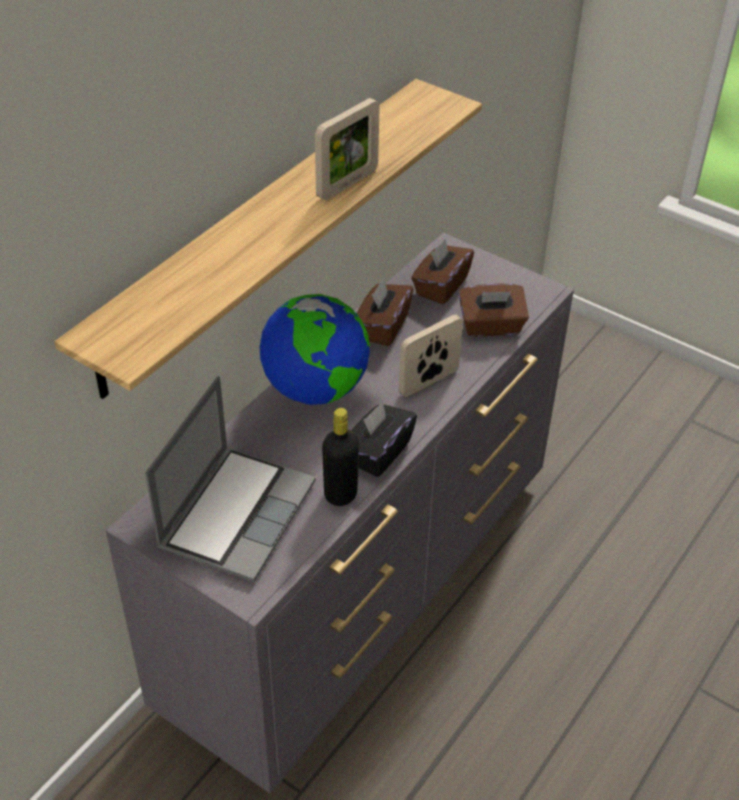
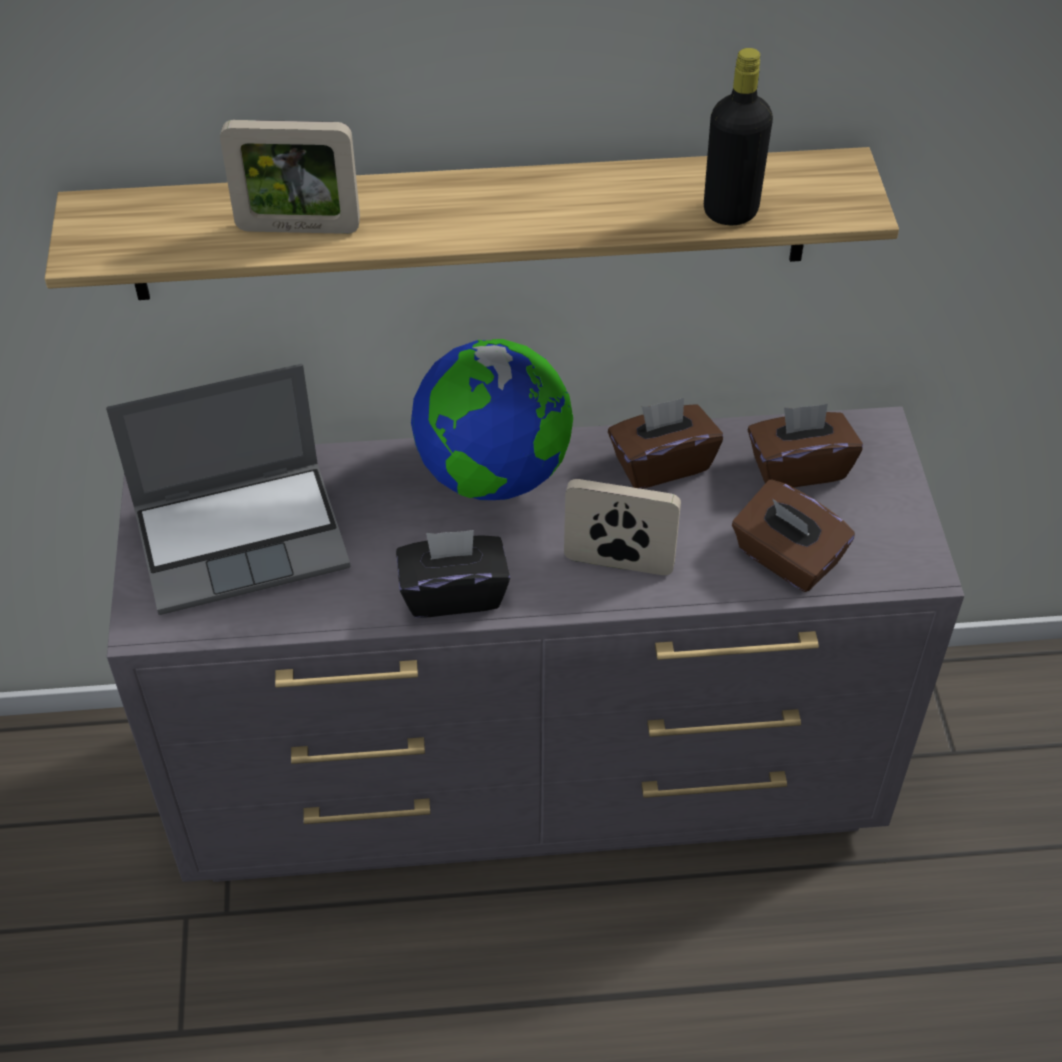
camera: 50 degrees right, 5 degrees up
(340, 494) = (357, 603): black bottle -> black bottle (730, 211)
(347, 184) = (569, 221): picture frame -> picture frame (298, 228)

